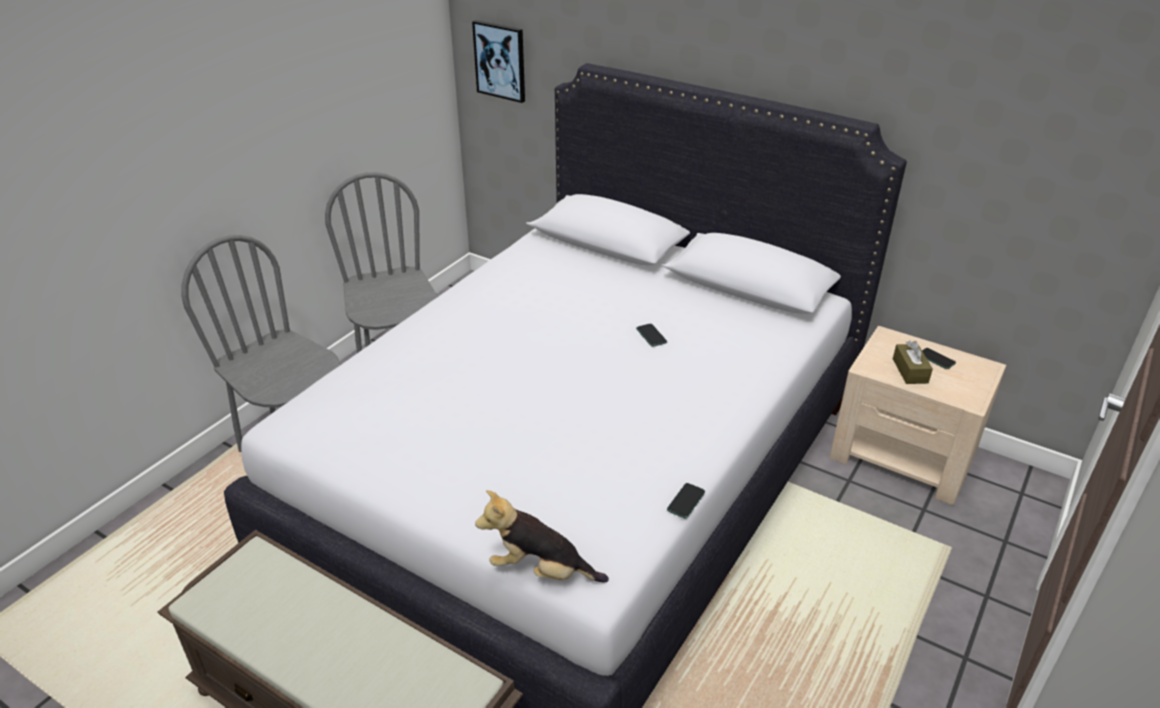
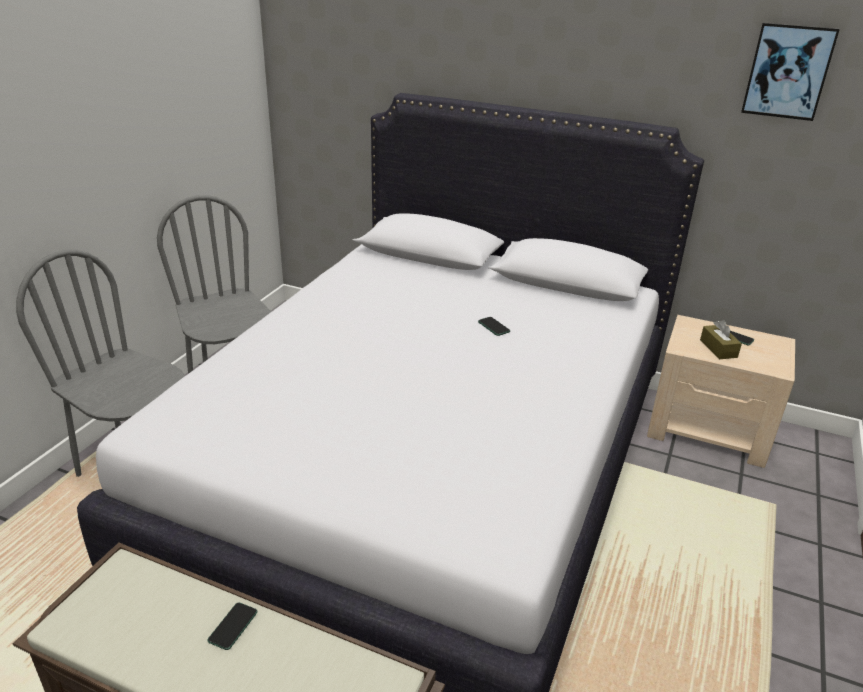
camera: 10 degrees left, 5 degrees down
(500, 60) = (315, 98): picture -> picture (788, 71)
(540, 570) = (451, 548): plush toy -> none
(686, 501) = (575, 468): phone -> phone (233, 626)

